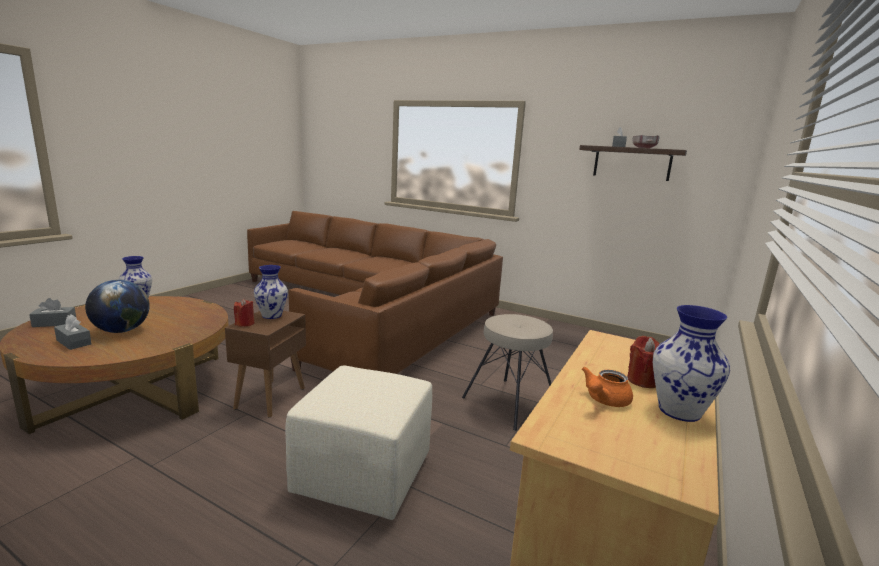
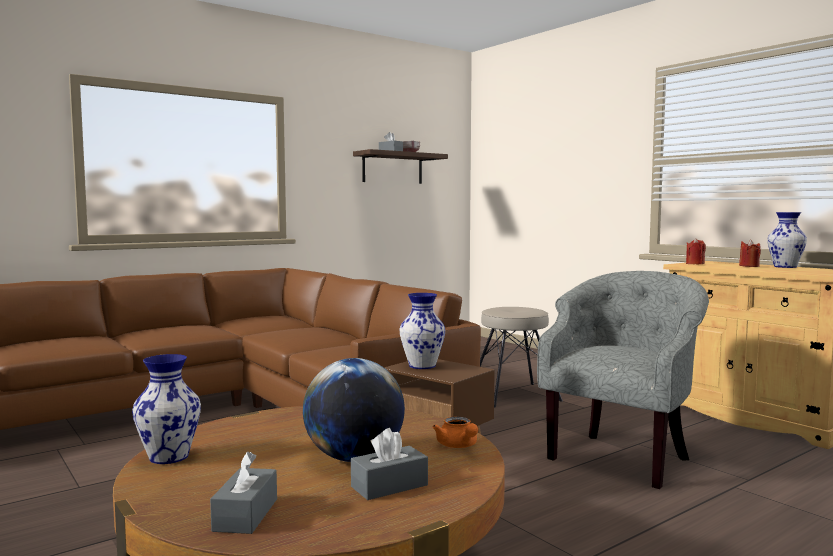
camera: 65 degrees left, 10 degrees down
(245, 323) = (446, 375): red candle -> red candle (695, 264)
(363, 476) = (623, 457): beige ottoman -> grey armchair
(604, 400) = (780, 269): orange teapot -> orange teapot (458, 446)

